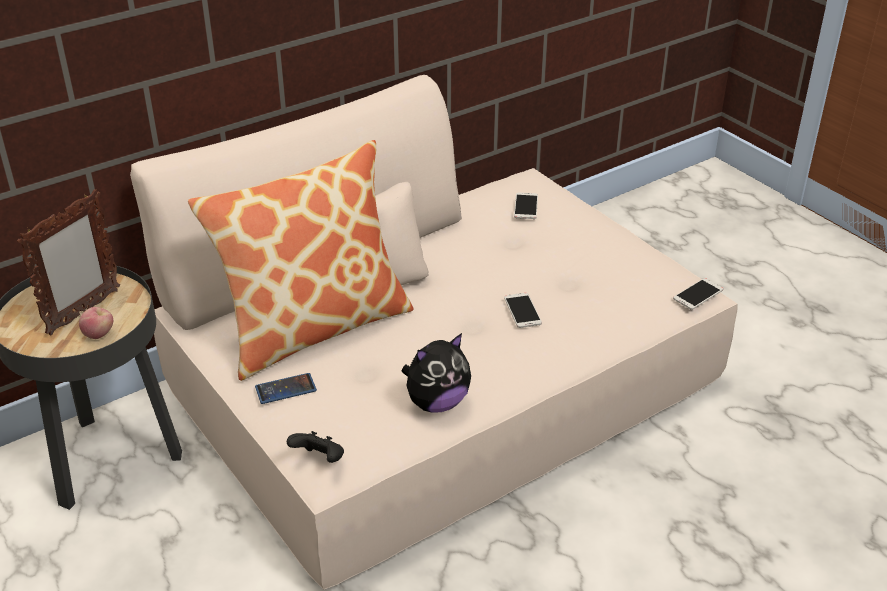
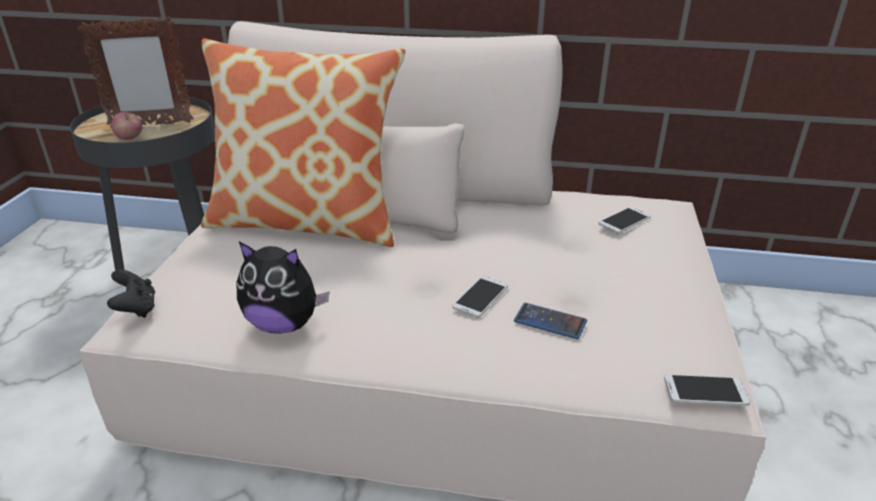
camera: 45 degrees right, 5 degrees down
(285, 389) = (213, 248): phone -> phone (550, 321)

